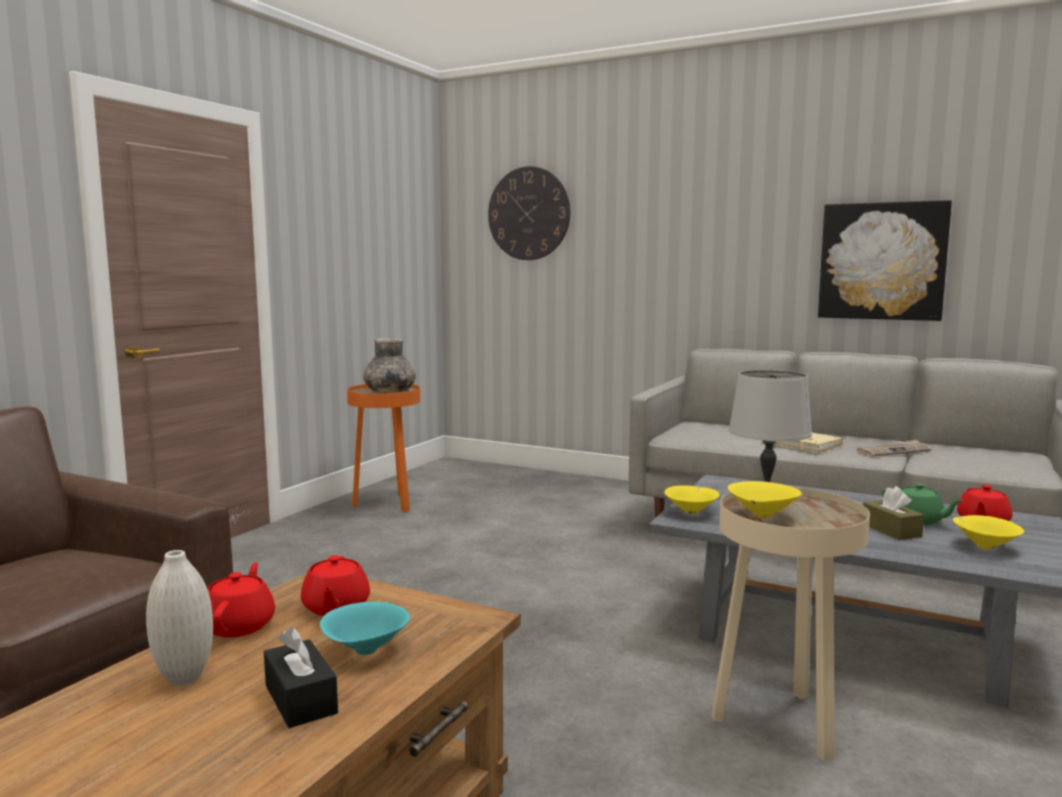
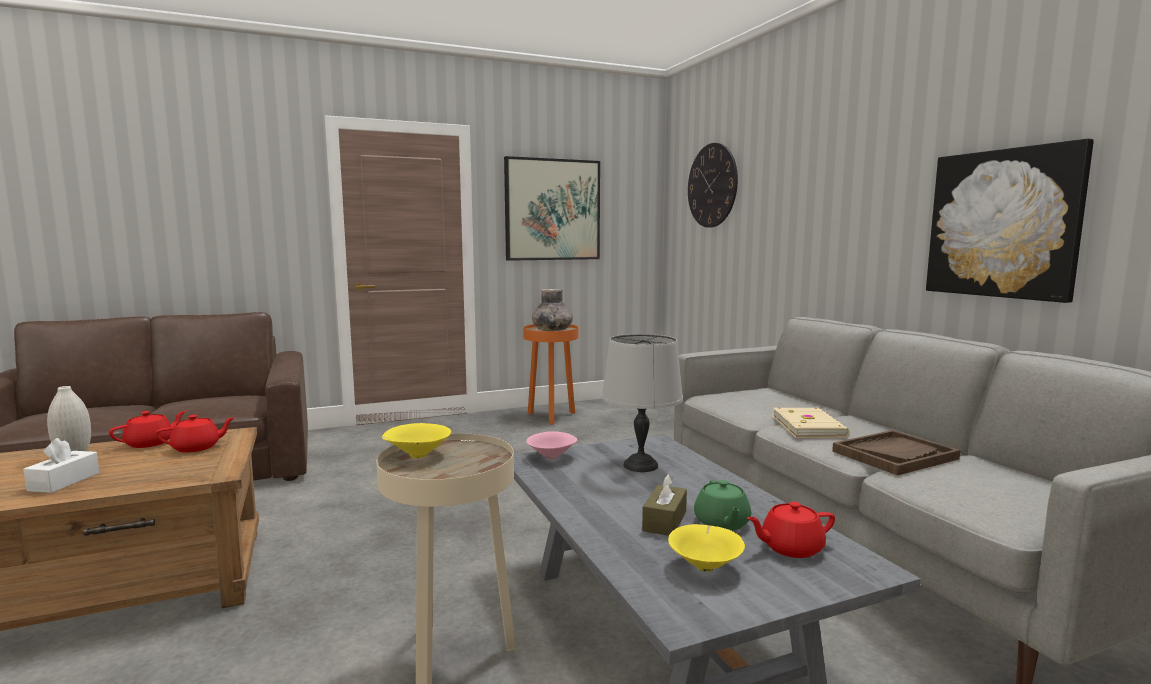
camera: 40 degrees right, 0 degrees up
(300, 699) = (64, 481): black tissue box -> white tissue box
(335, 608) = (197, 448): red teapot -> red teapot turned 150 degrees counterclockwise
(347, 235) = (552, 210): none -> picture
(364, 651) = (140, 471): turquoise bowl -> none
(691, 512) = (553, 457): yellow bowl -> pink bowl
(893, 451) = (894, 455): newspaper -> brown tray

